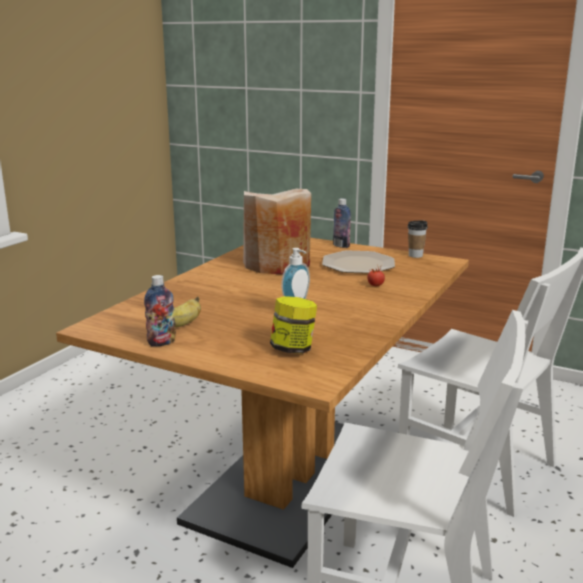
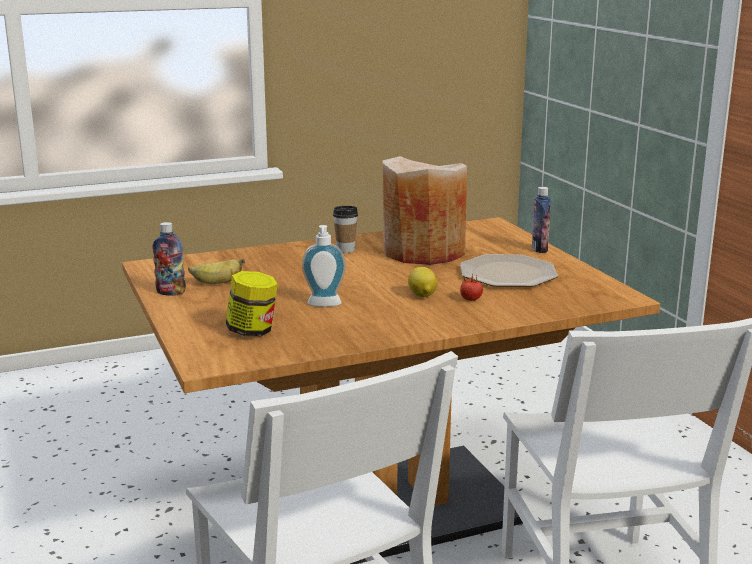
camera: 40 degrees right, 0 degrees up
(343, 291) = (422, 296): none -> lemon
(415, 255) = (601, 281): cup -> cup (345, 250)

